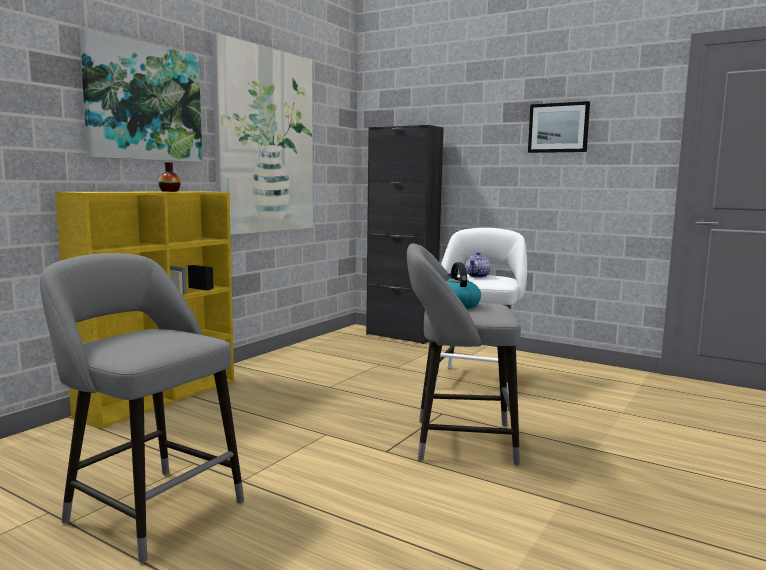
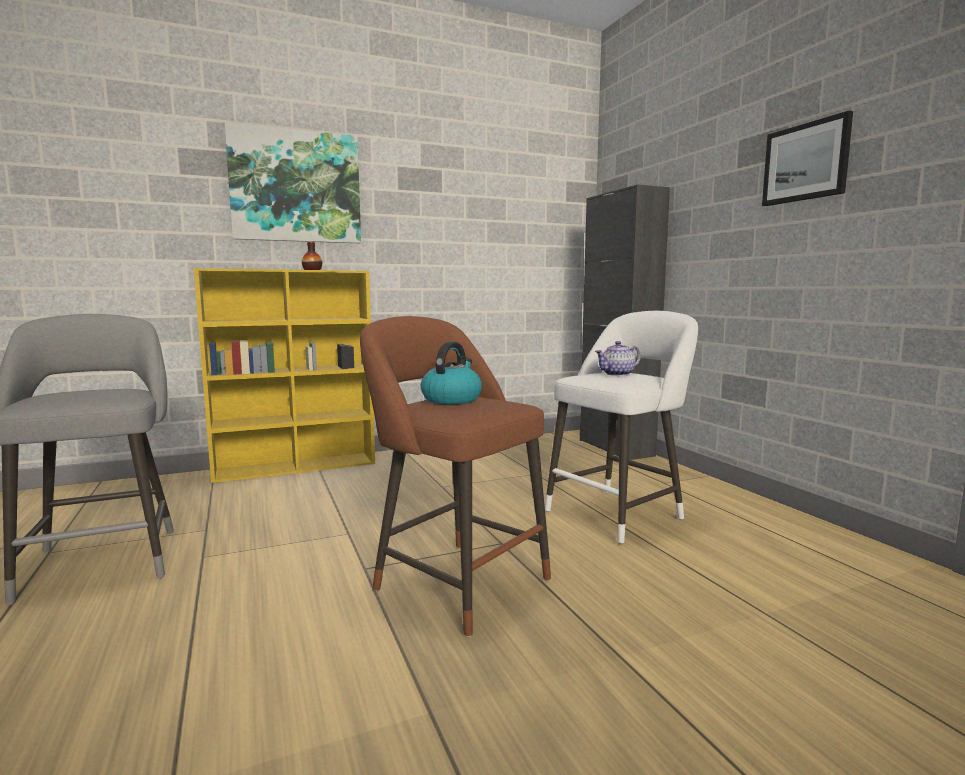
camera: 35 degrees right, 0 degrees up
(266, 141) = (452, 221): picture -> none
(457, 442) = (455, 581): grey stool -> brown stool

